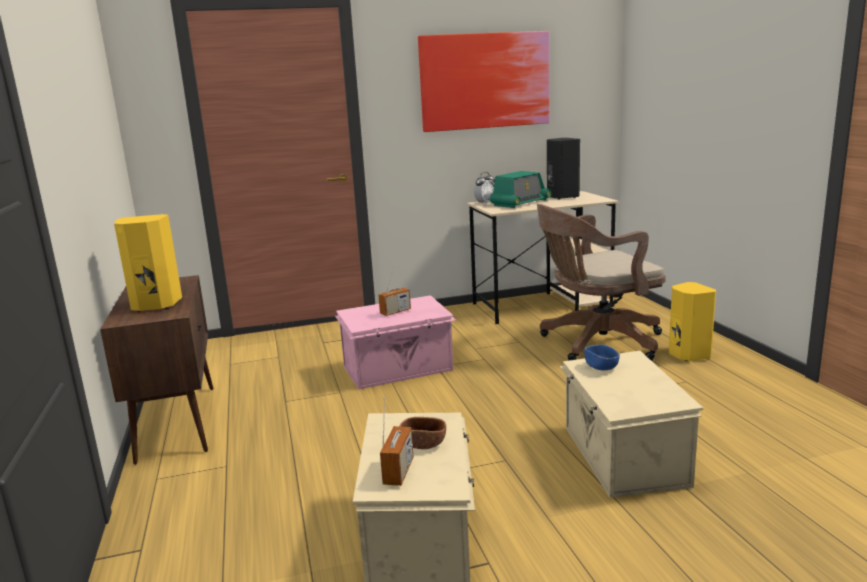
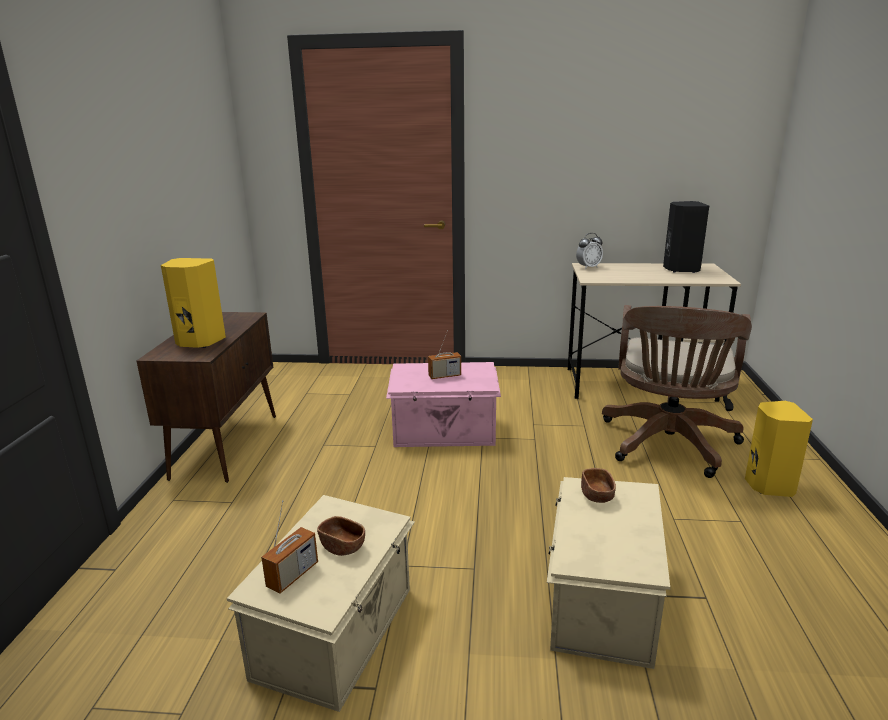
camera: 20 degrees right, 5 degrees up
(485, 81) = (608, 131): picture -> none
(520, 203) = (626, 271): radio -> none
(596, 343) = (668, 445): brown office chair -> brown office chair turned 75 degrees counterclockwise
(601, 366) = (597, 495): blue bowl -> brown bowl

